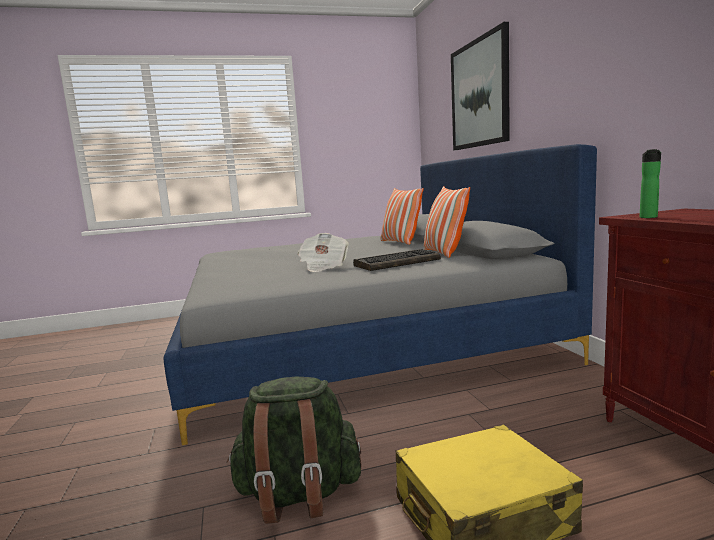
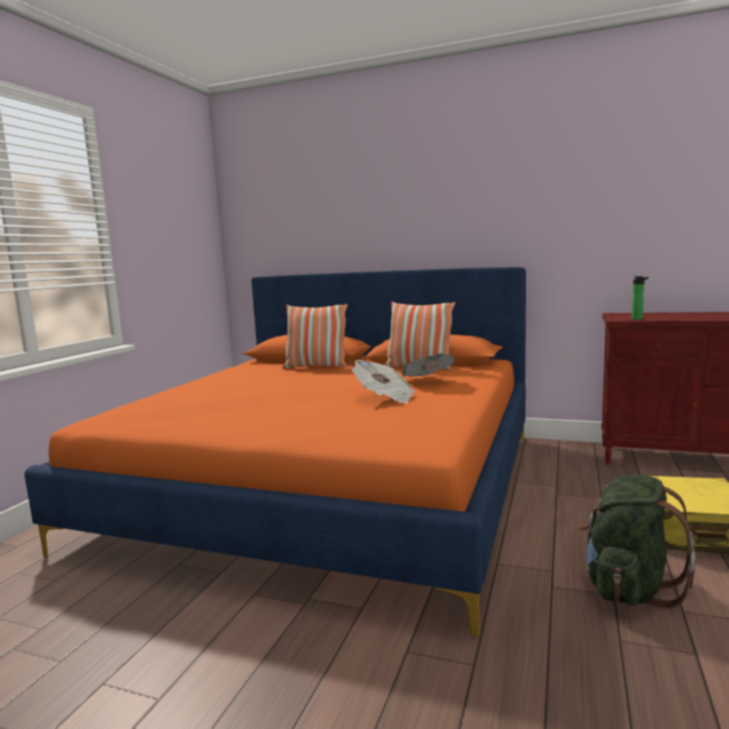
camera: 55 degrees left, 0 degrees up
(356, 338) = (331, 486): grey bed -> orange bed
(397, 262) = (427, 381): keyboard -> newspaper
(479, 93) = (355, 207): picture -> none

